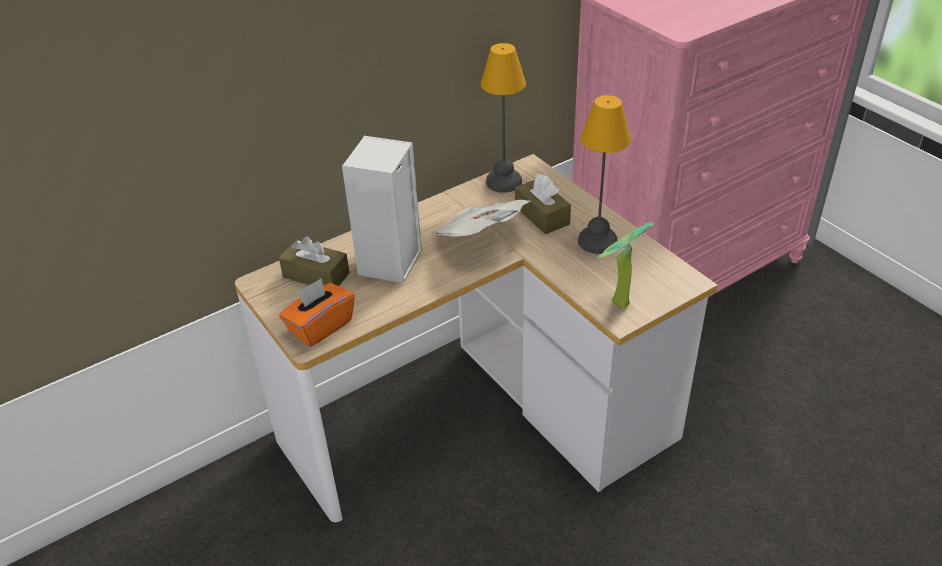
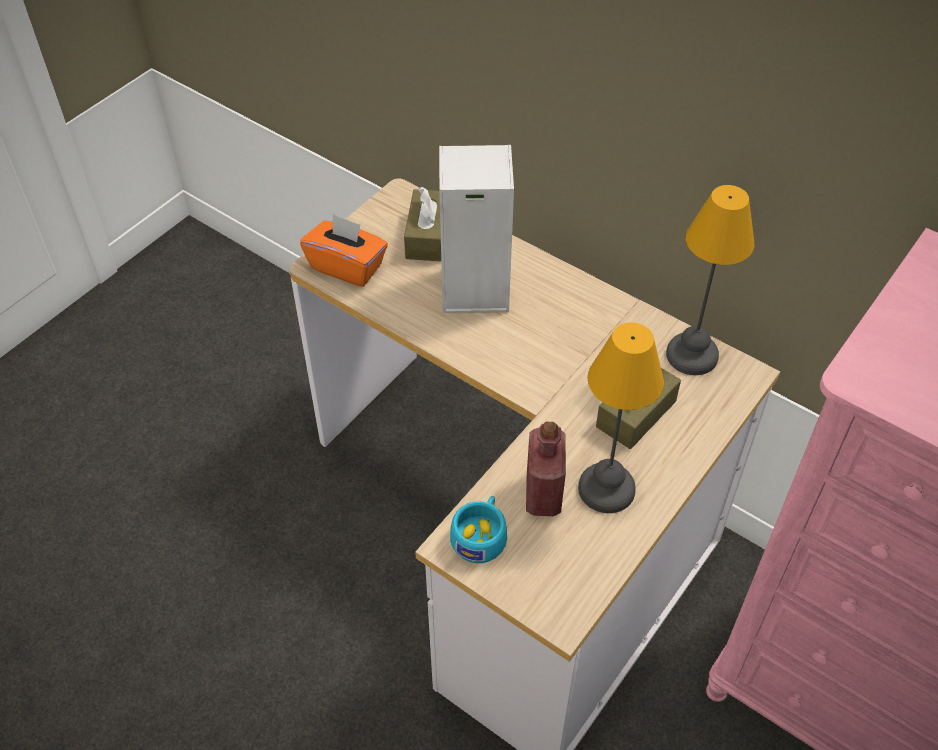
camera: 70 degrees right, 10 degrees up
(480, 238) = (557, 361): newspaper -> none
(592, 269) = (543, 494): none -> red bottle
(616, 304) = (481, 536): potted plant -> turquoise cup

